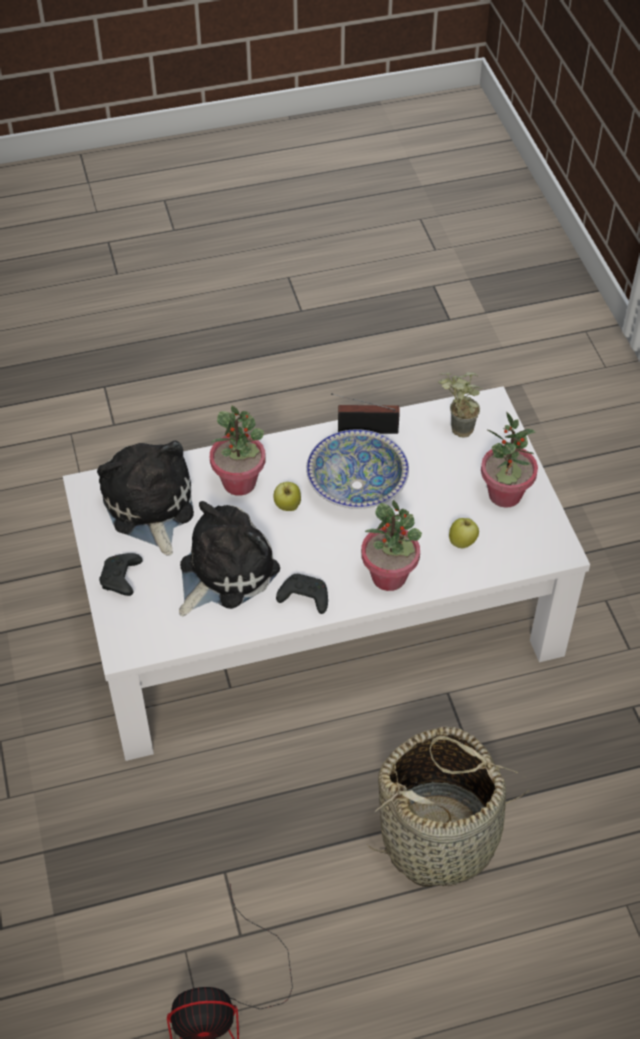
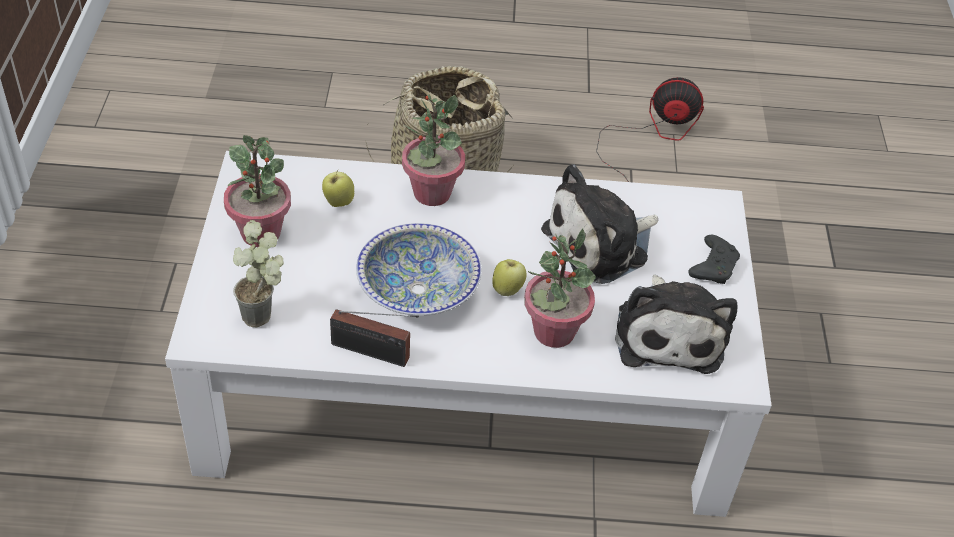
camera: 165 degrees left, 5 degrees down
(303, 598) = (527, 199): black game controller -> none

